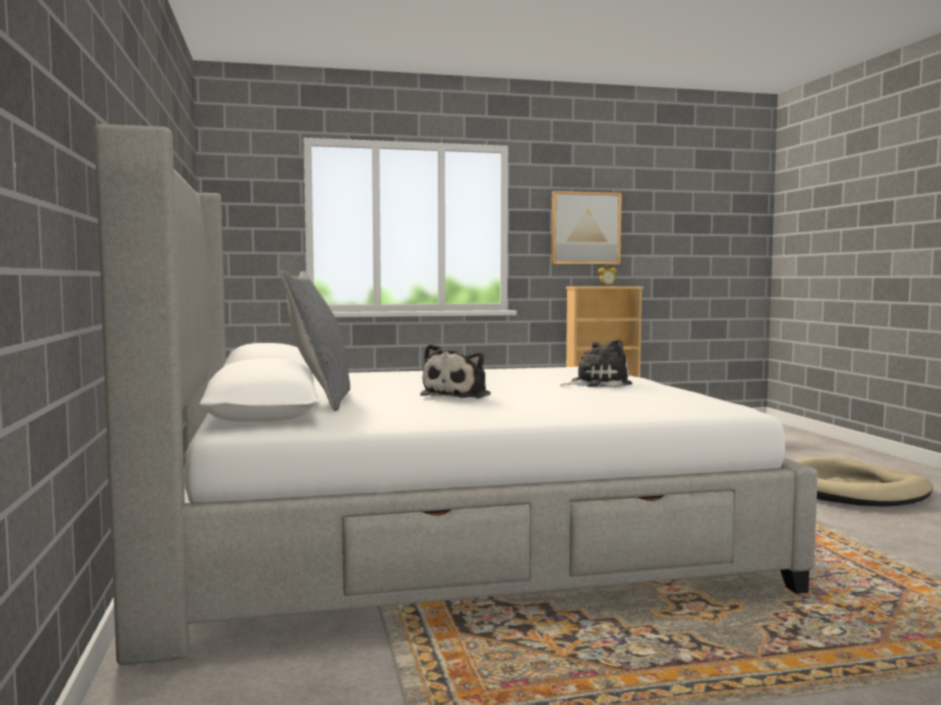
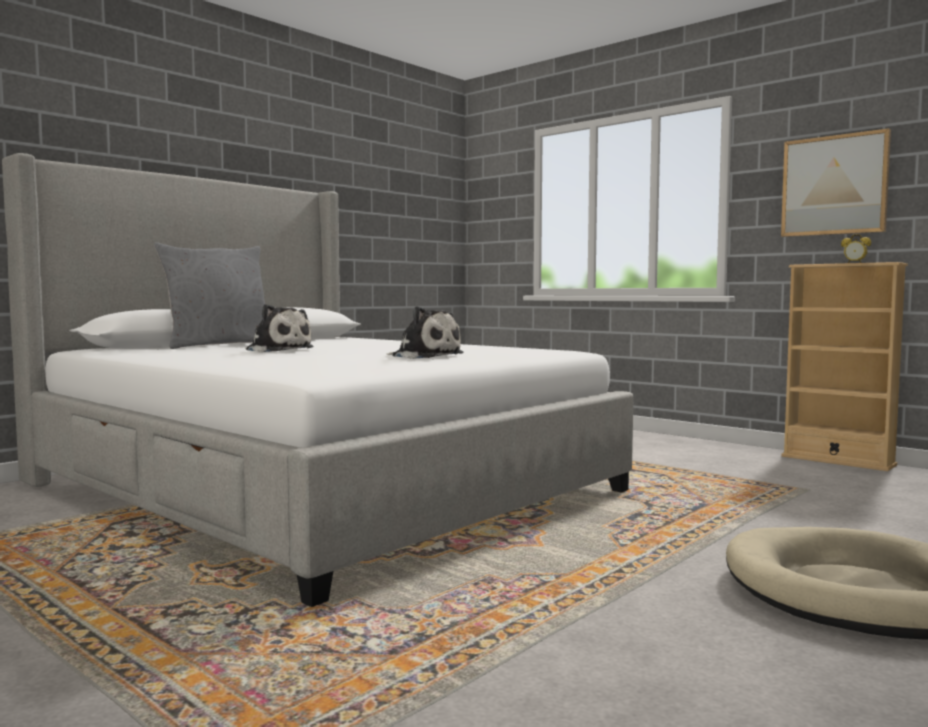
camera: 55 degrees right, 0 degrees up
(459, 395) = (277, 350): plush toy -> plush toy turned 135 degrees counterclockwise

